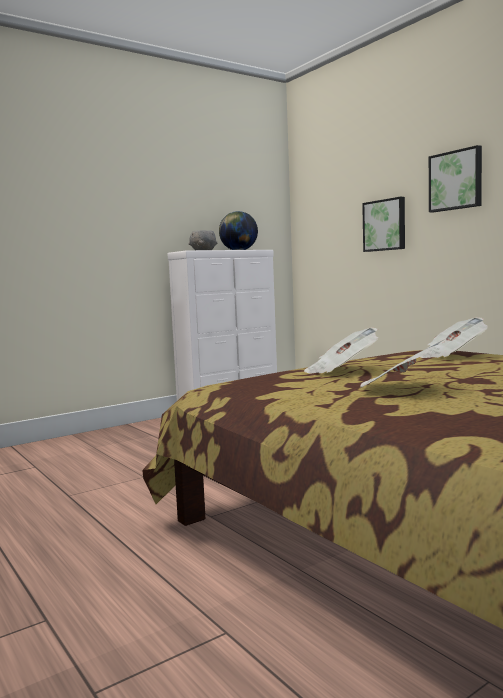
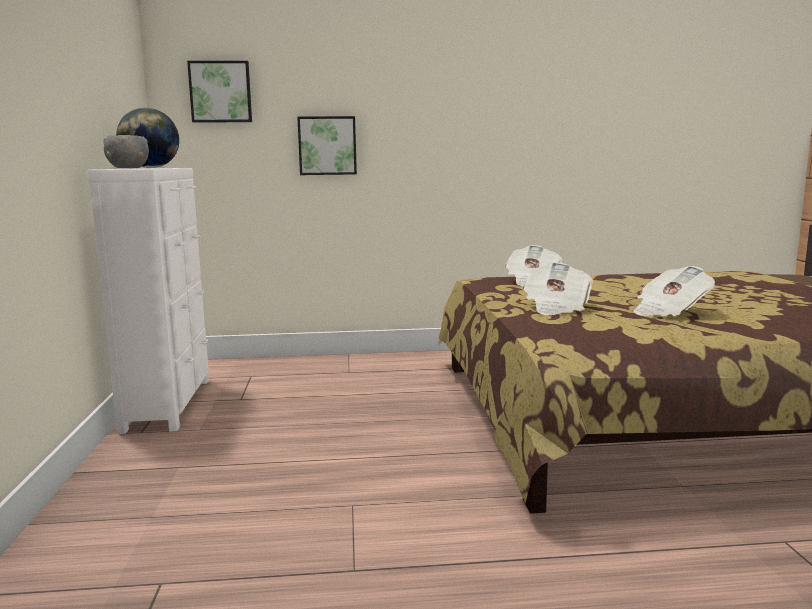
camera: 60 degrees left, 5 degrees up
(456, 180) = (420, 108): picture -> picture (221, 92)

